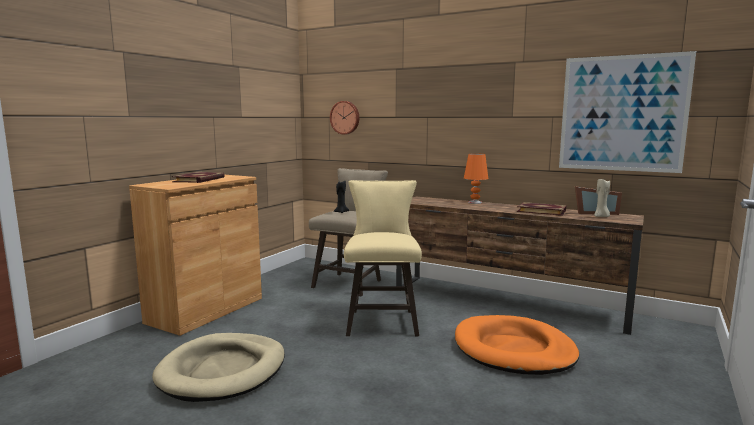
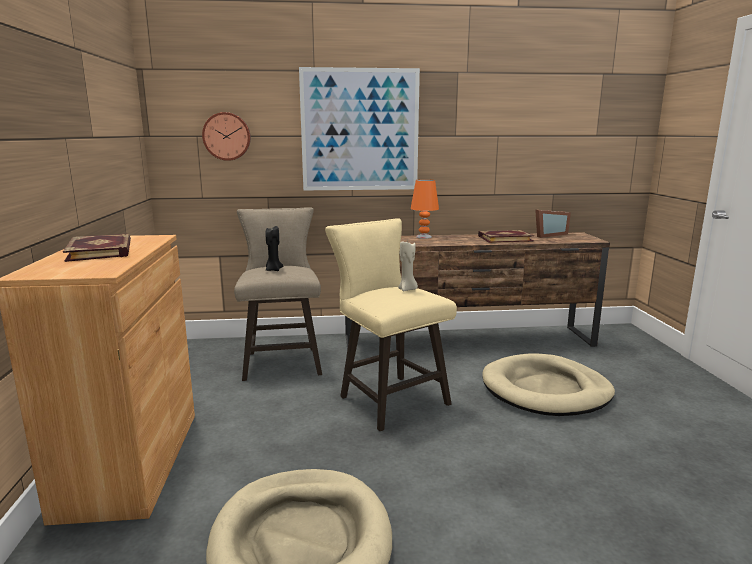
camera: 35 degrees left, 5 degrees up
(513, 350) = (546, 390): orange dog bed -> beige dog bed
(601, 216) = (562, 238): beige candle -> beige candle (407, 289)
(622, 113) = (564, 133): picture -> picture (360, 130)

